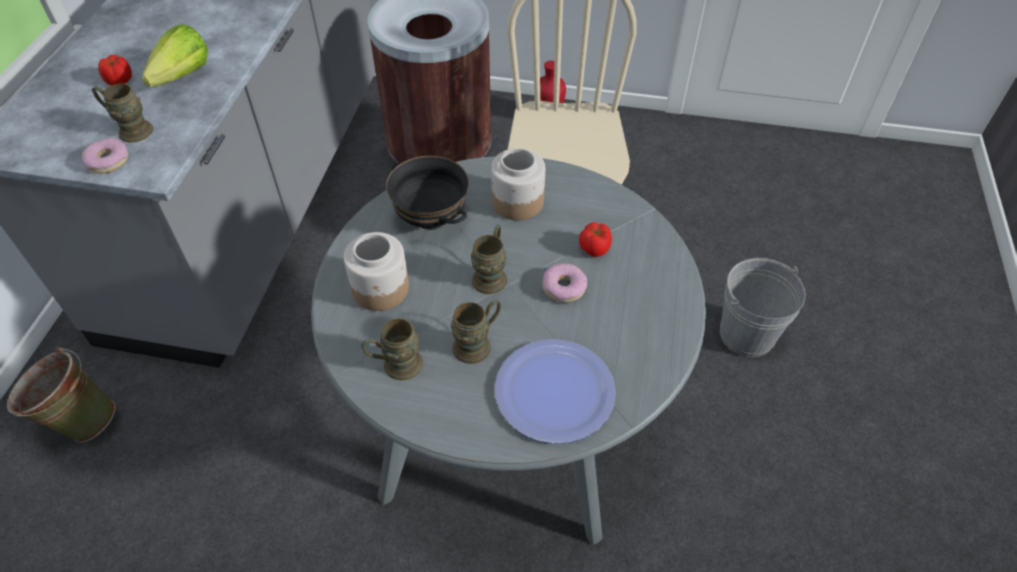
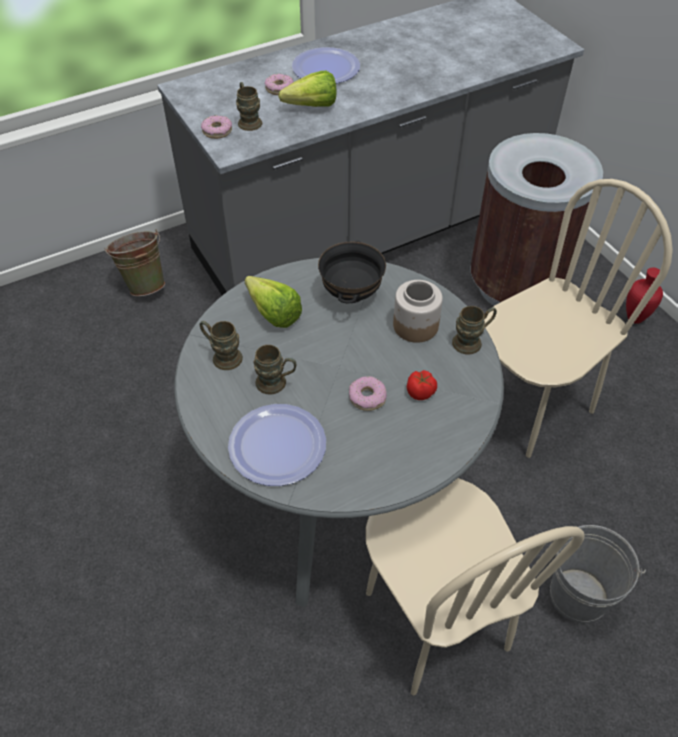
camera: 50 degrees right, 0 degrees up
(120, 81) = (279, 89): tomato -> donut
(143, 35) = (325, 68): none -> plate
(381, 289) = (271, 310): jar -> lettuce
(491, 274) = (338, 353): brown mug -> brown mug (472, 341)
(694, 446) = (435, 621): none -> beige chair

